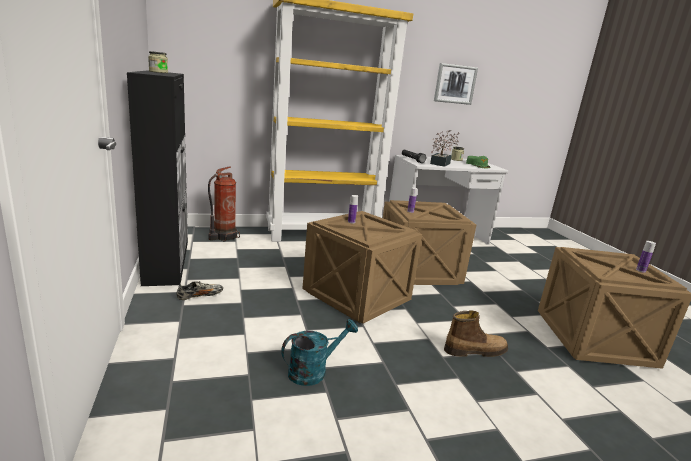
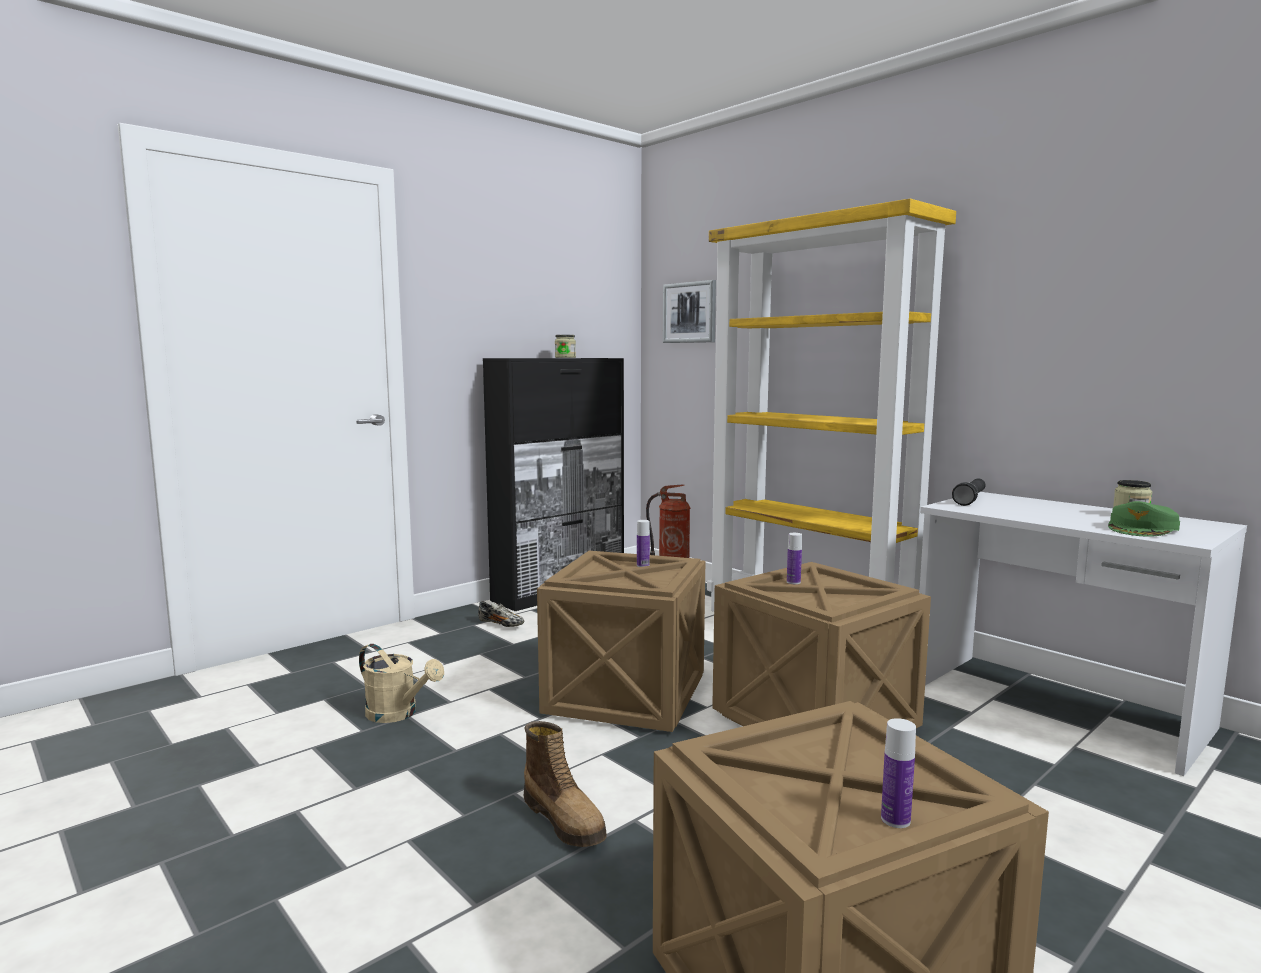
camera: 65 degrees right, 10 degrees down
(313, 371) = (398, 714): turquoise watering can -> beige watering can
(441, 163) = (1025, 512): potted plant -> none
(455, 84) = (1134, 322): picture -> picture (690, 312)

